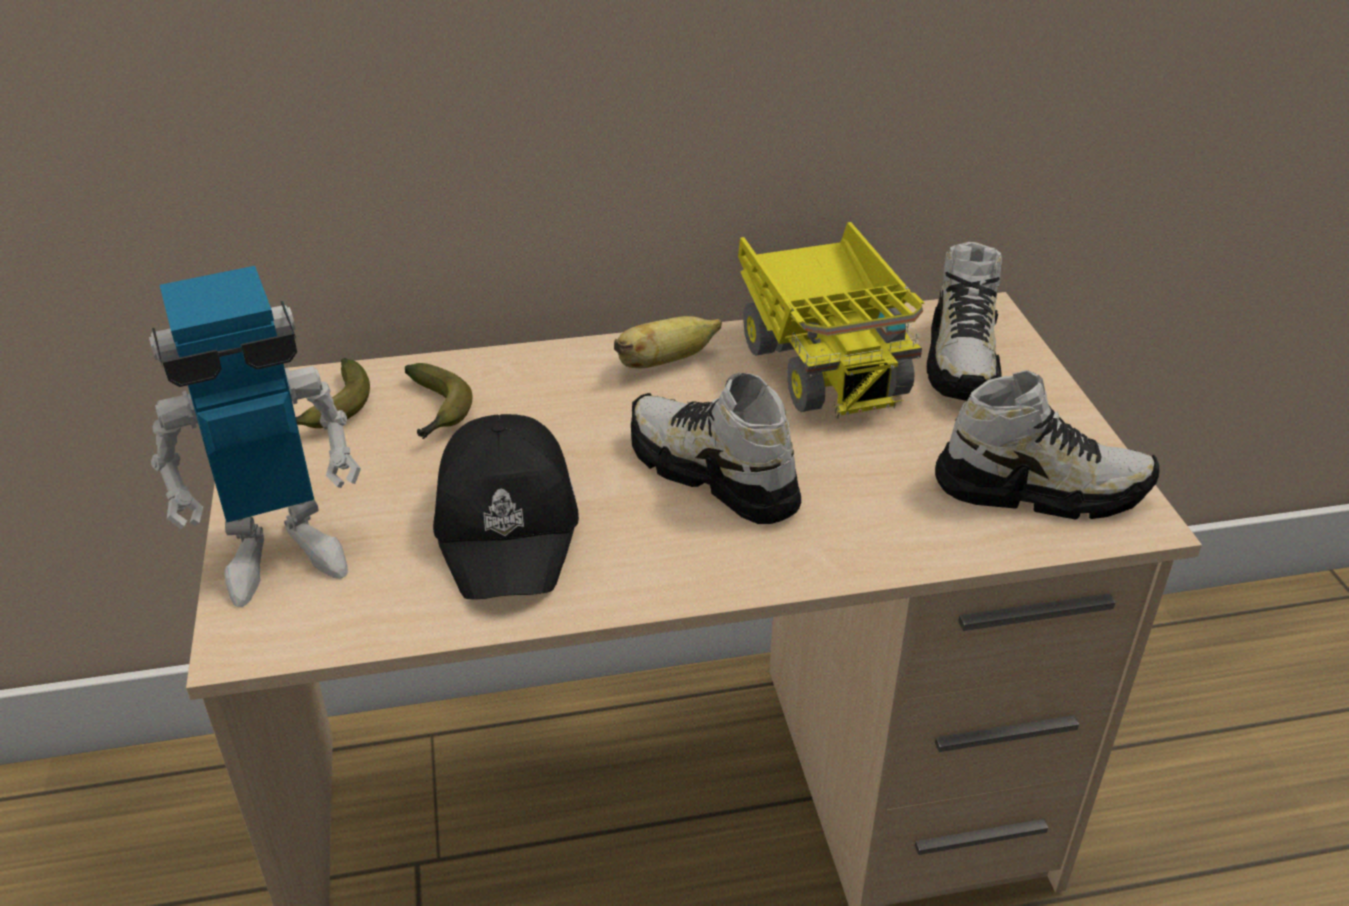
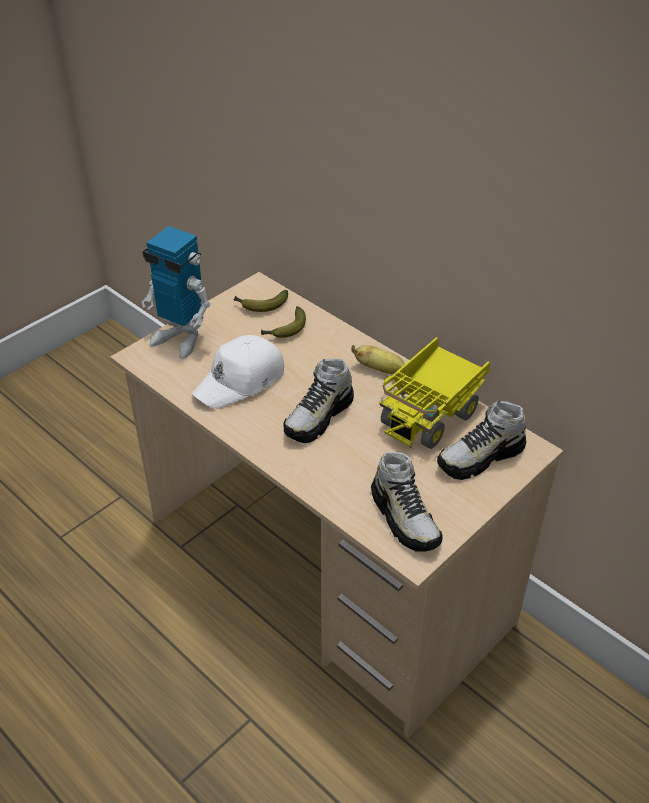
camera: 55 degrees right, 5 degrees up
(509, 524) = (241, 381): black cap -> white cap
(712, 475) = (319, 417): shoe -> shoe turned 150 degrees counterclockwise

